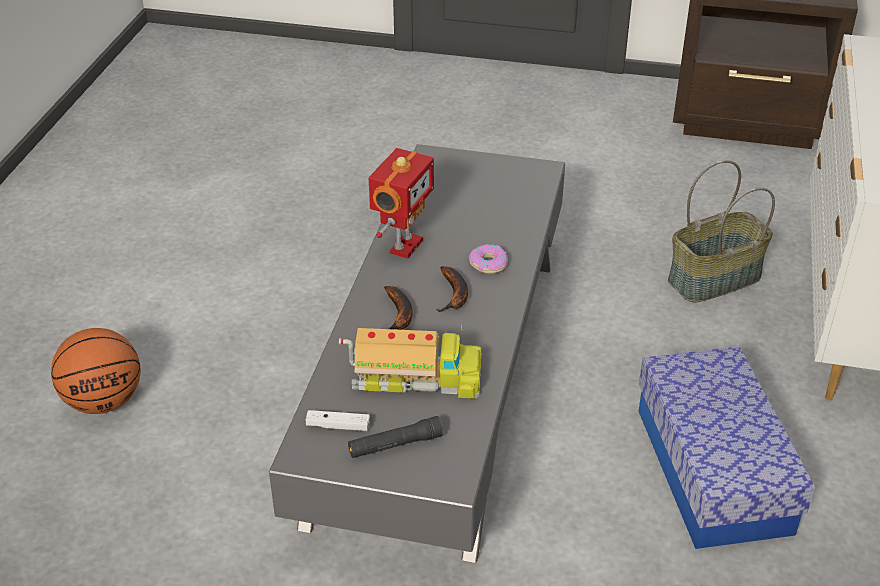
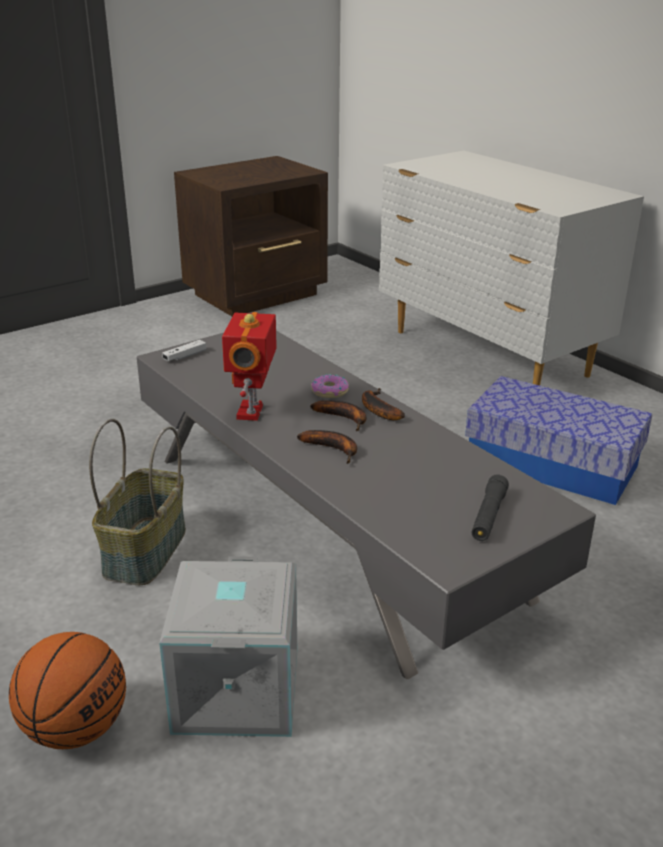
camera: 50 degrees left, 10 degrees down
(202, 448) = (234, 689): none -> grey storage box
(338, 426) = (433, 532): white game controller -> white game controller (185, 356)
(403, 246) = (252, 412): toy robot -> toy robot turned 150 degrees counterclockwise
(415, 378) = (419, 474): toy truck -> none
(493, 303) = (377, 409): none -> banana
(714, 280) = (383, 376): basket -> basket (146, 552)

